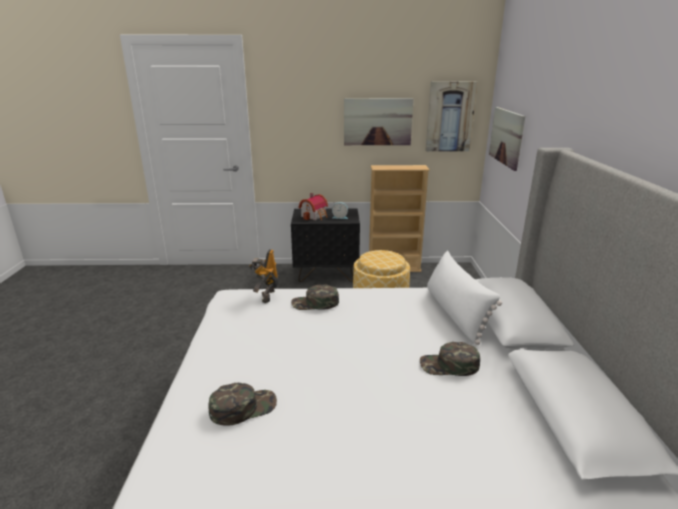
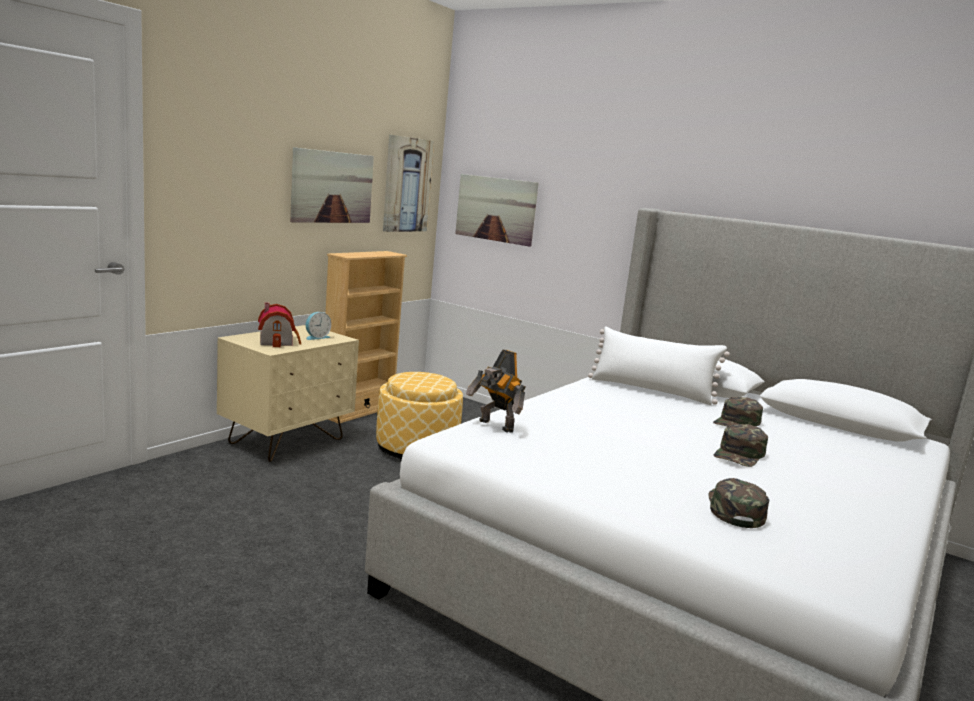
camera: 55 degrees left, 10 degrees down
(315, 303) = (551, 417): green cap -> green cap (740, 454)
(326, 274) = (287, 441): black nightstand -> beige nightstand

